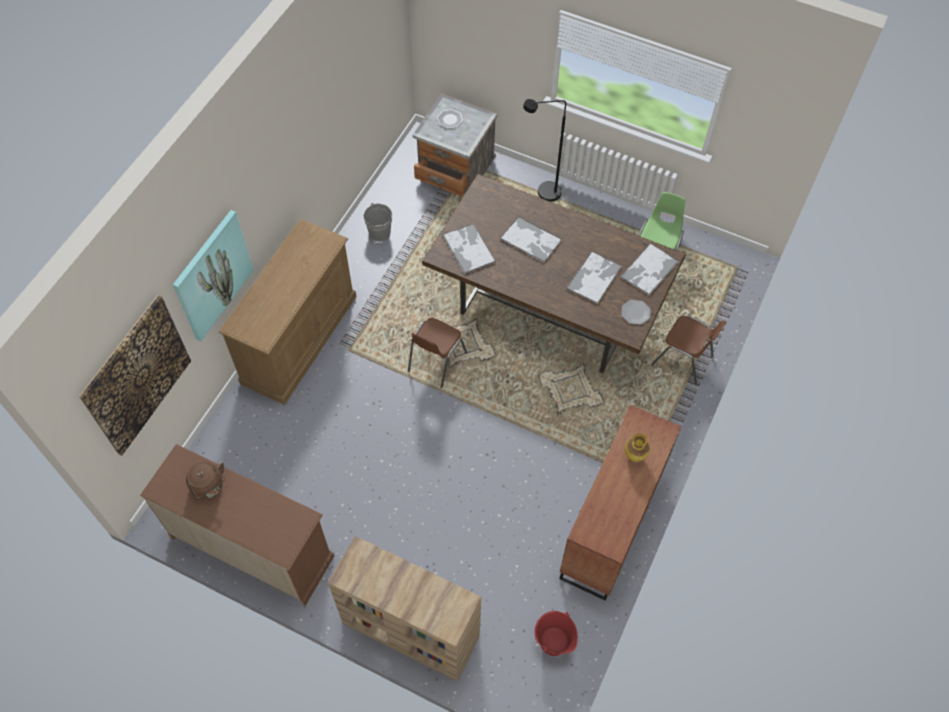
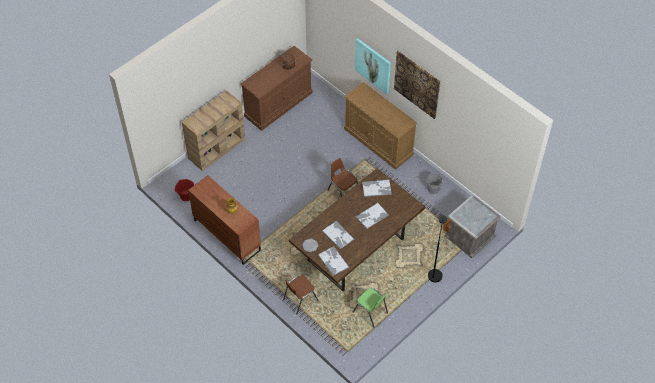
camera: 110 degrees right, 5 degrees down
(137, 376) = (332, 35): picture -> picture (417, 84)

